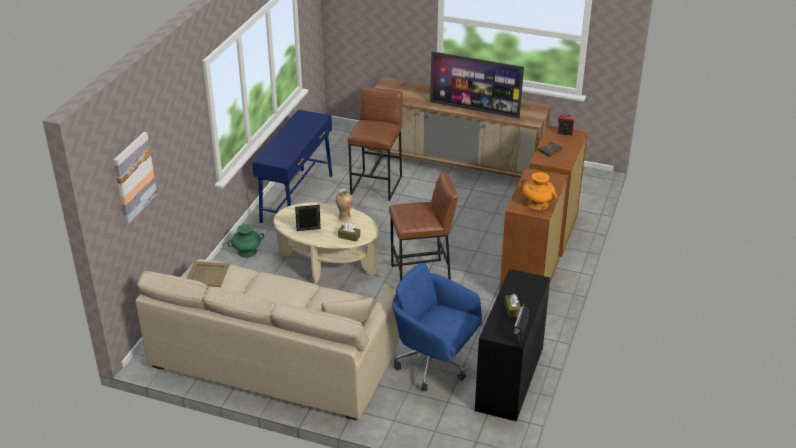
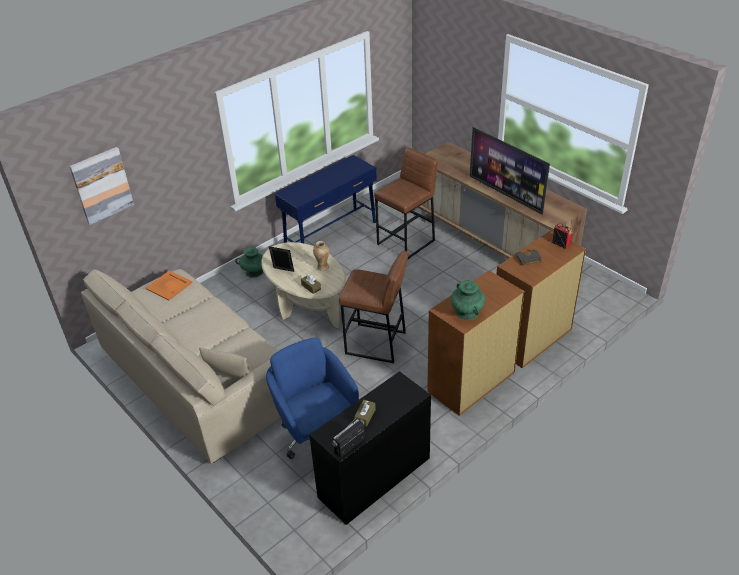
camera: 30 degrees right, 5 degrees up
(206, 274) = (168, 285): beige tray -> orange tray
(537, 204) = (466, 312): orange vase -> green vase

